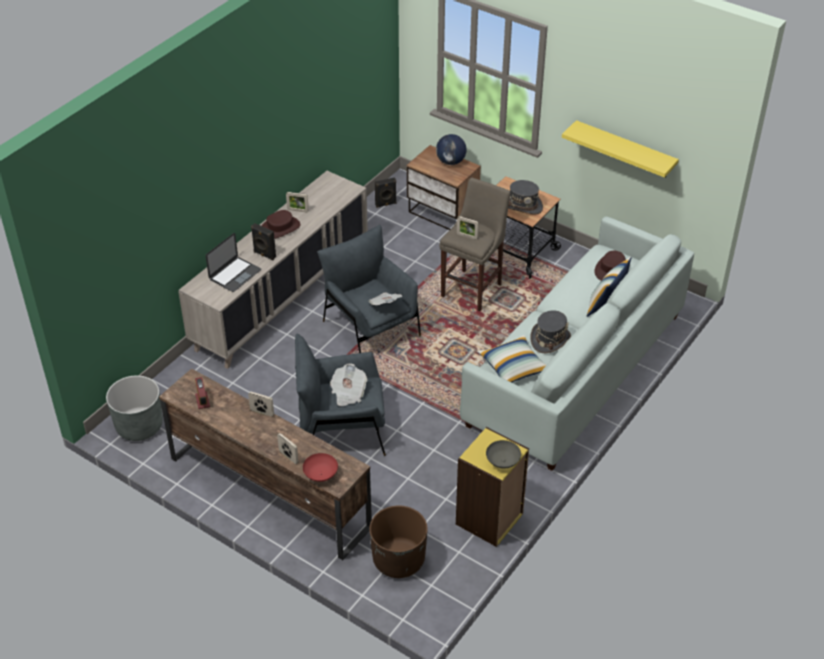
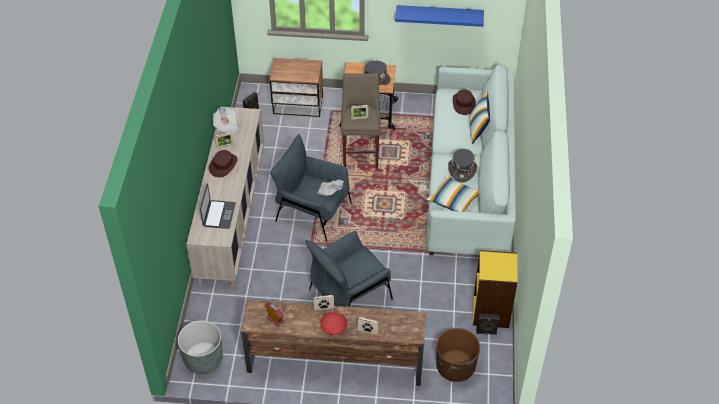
camera: 30 degrees left, 5 degrees up
(264, 255) = (228, 190): black speaker -> black speaker (486, 332)
(321, 474) = (399, 333): red bowl -> red bowl (334, 328)
(348, 393) = (355, 267): newspaper -> newspaper (226, 127)
(451, 162) = (299, 65): globe -> none
(503, 462) = (508, 269): grey bowl -> none
(625, 150) = (439, 15): yellow shelf -> blue shelf

